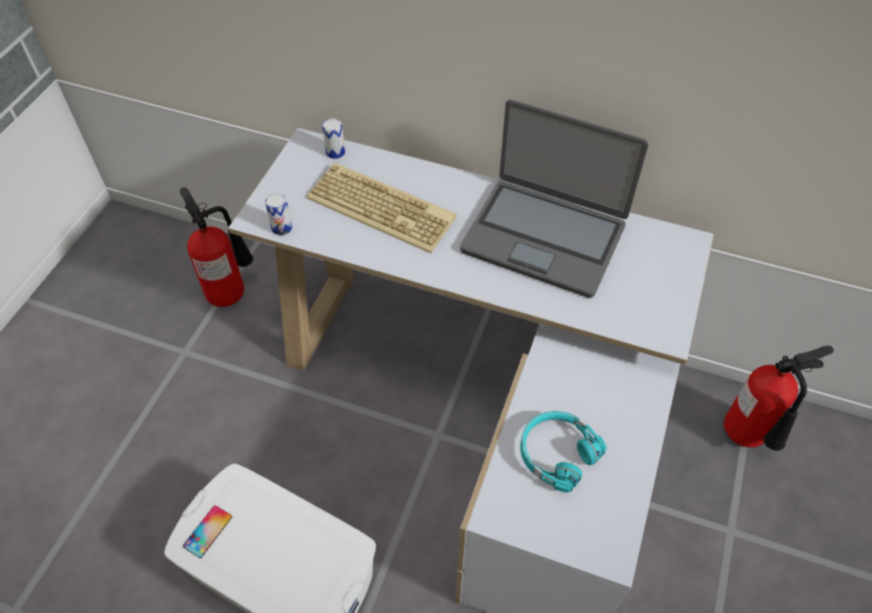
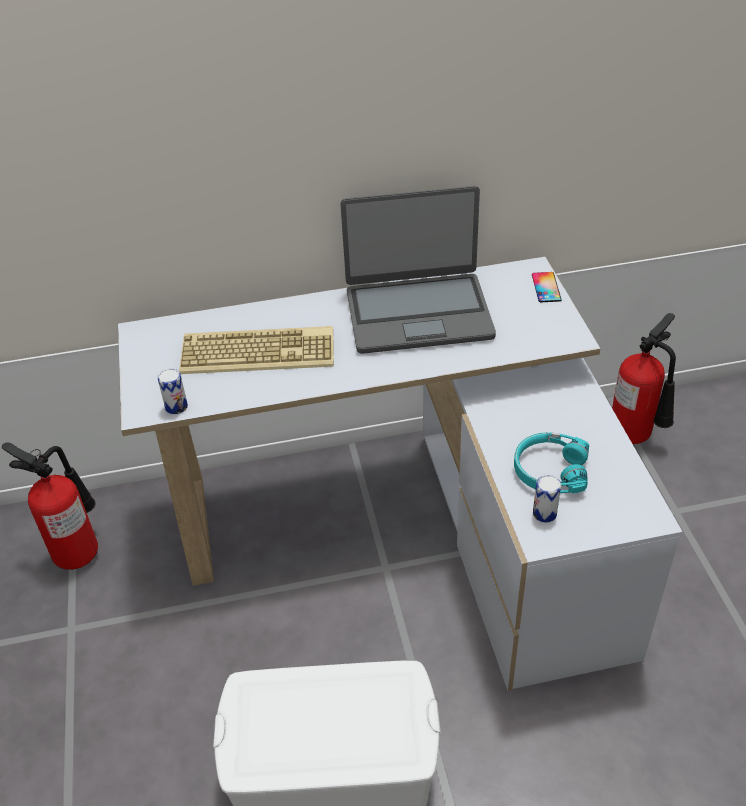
camera: 30 degrees left, 10 degrees down
(208, 531) = (253, 745): phone -> phone (546, 287)
(335, 152) = (174, 327): can -> can (544, 513)

